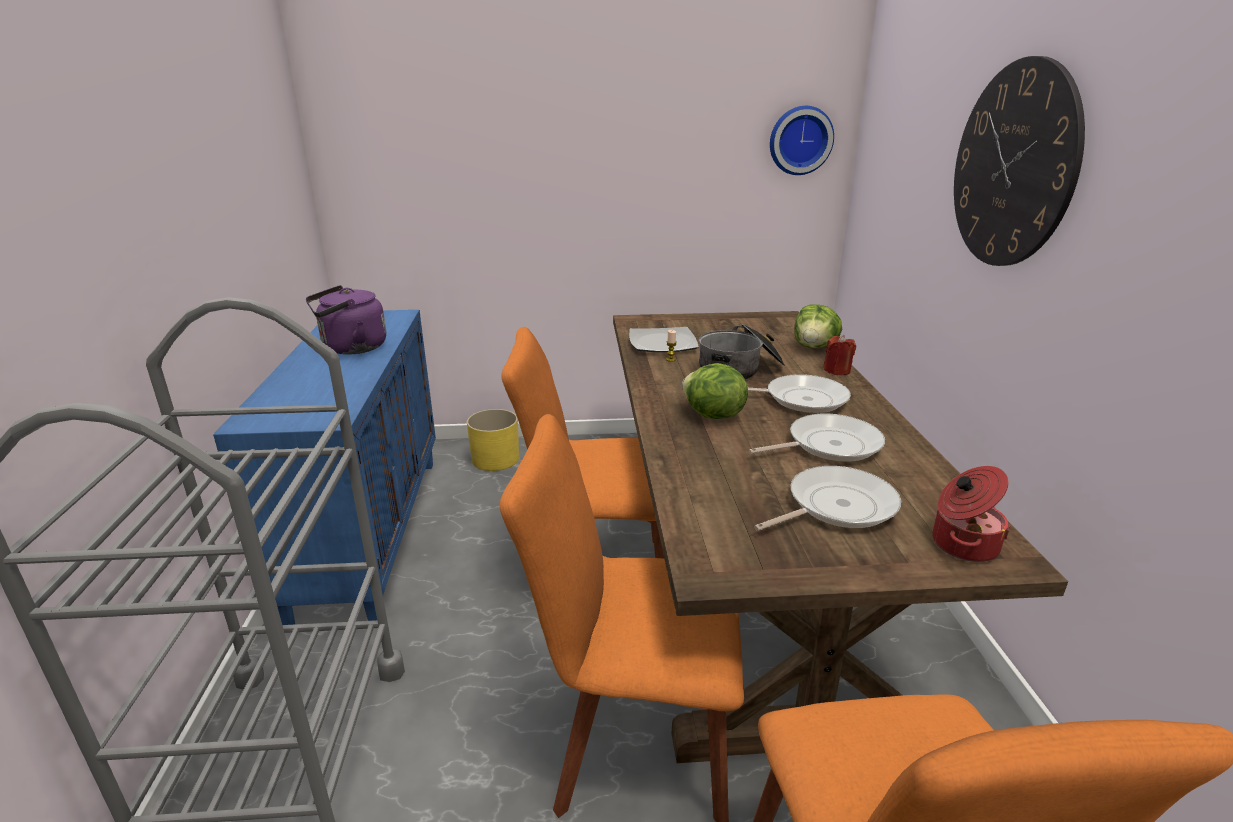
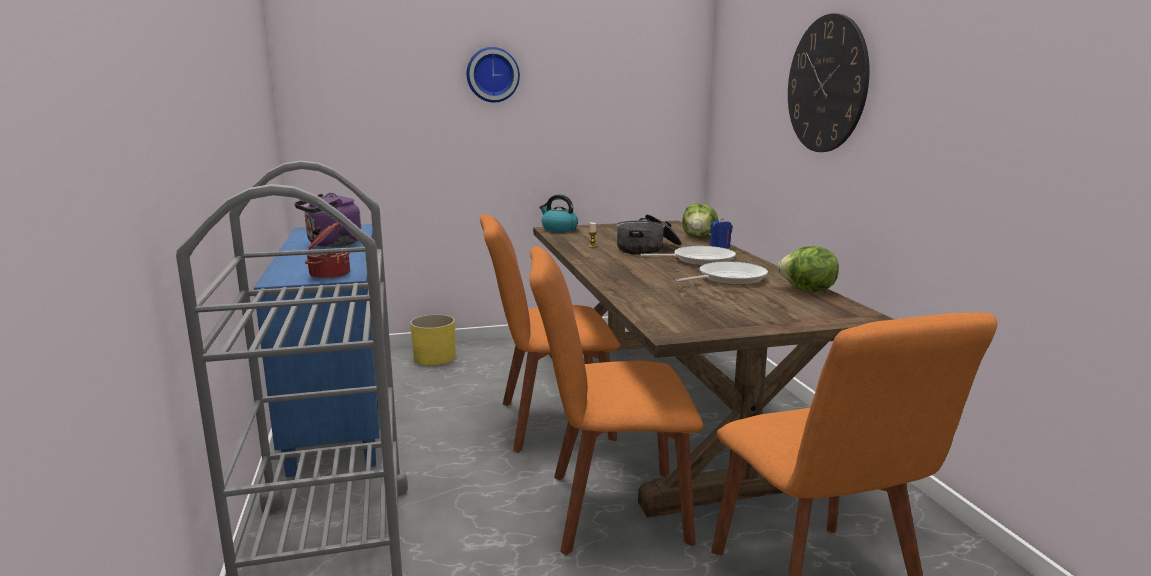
camera: 10 degrees left, 10 degrees down
(642, 321) = (559, 229): none -> kettle
(663, 343) = (582, 239): plate -> none
(712, 415) = (638, 270): lettuce -> lettuce (807, 291)
(799, 140) = (668, 90): wall clock -> wall clock (492, 75)
(836, 506) = (744, 303): frying pan -> none
(837, 370) = (720, 246): red candle -> blue candle
(962, 544) = (832, 312): cooking pot -> cooking pot (328, 274)

